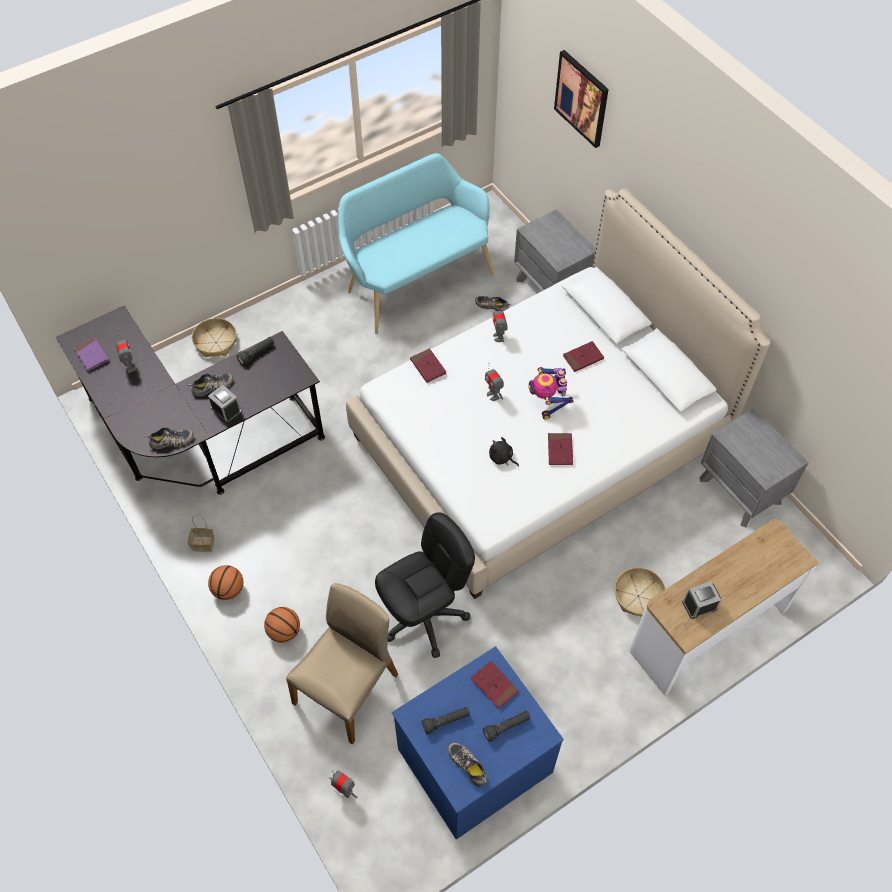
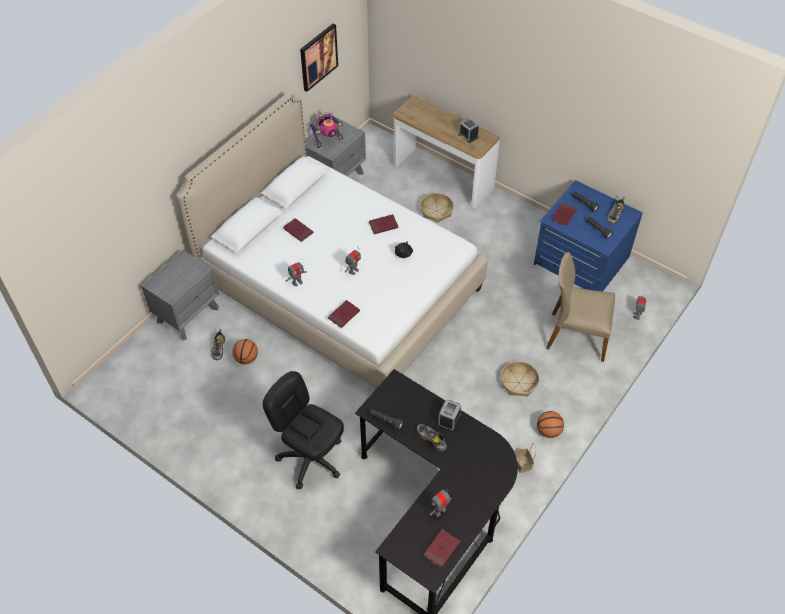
camera: 110 degrees left, 5 degrees down
(92, 355) = (441, 549): purple book -> red book
(171, 441) = (495, 445): shoe -> none
(215, 342) = (328, 543): basket -> basket (519, 383)
(284, 631) = (559, 384): basketball -> basketball (246, 358)
(415, 280) = (205, 411): turquoise bench -> none
(424, 617) = (506, 311): black office chair -> black office chair (311, 458)
(548, 402) = (346, 240): toy robot -> toy robot (328, 140)
(582, 98) = (115, 192): picture -> picture (318, 57)

